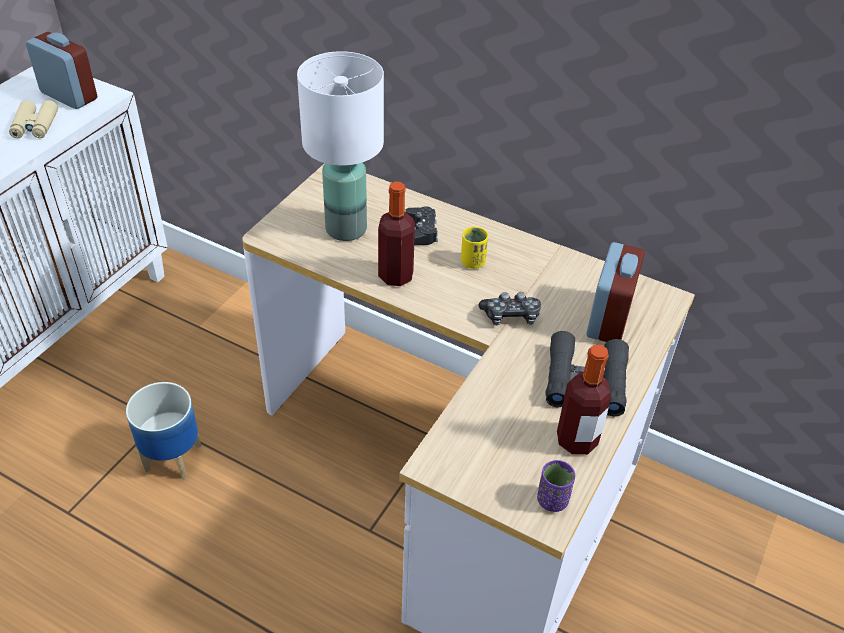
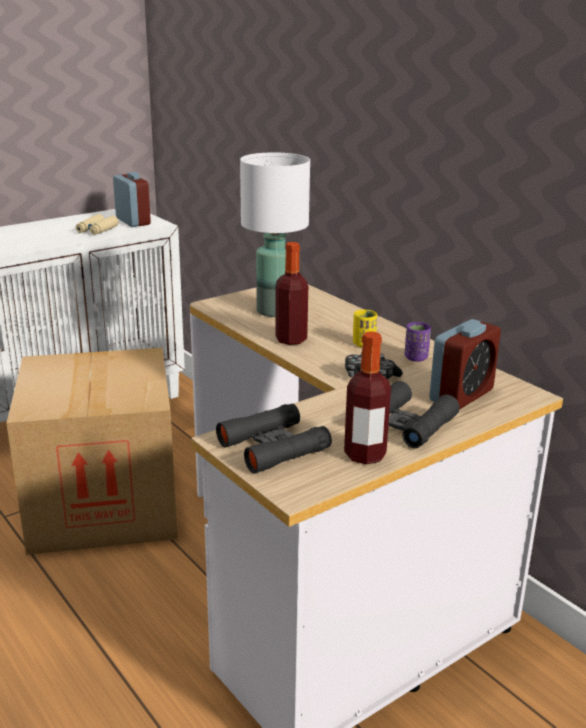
camera: 25 degrees right, 20 degrees down
(172, 458) = (103, 504): planter -> cardboard box
(421, 231) = (335, 322): black game controller -> none
(487, 458) = (273, 447): none -> black binoculars
(552, 500) = (309, 483): purple cup -> purple cup (416, 358)

